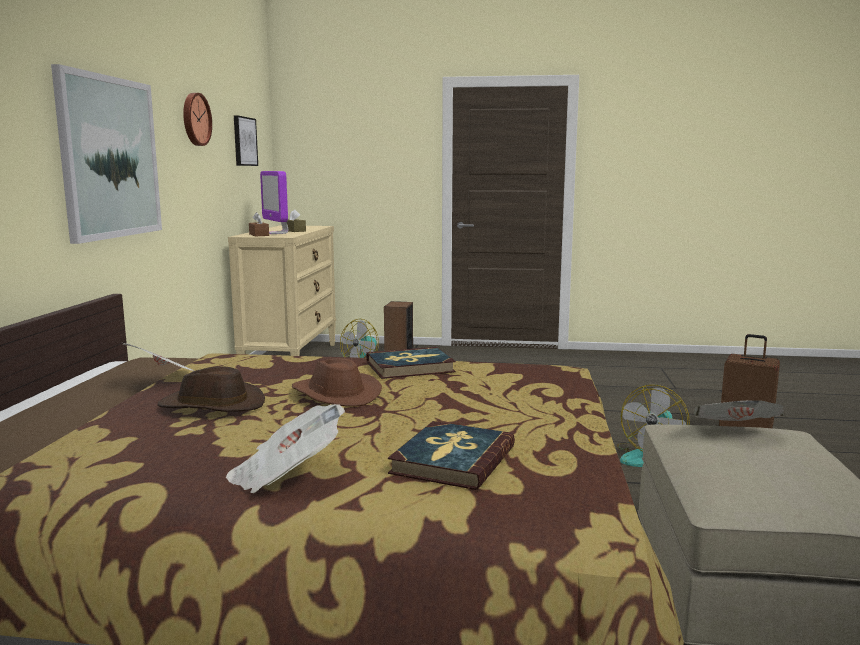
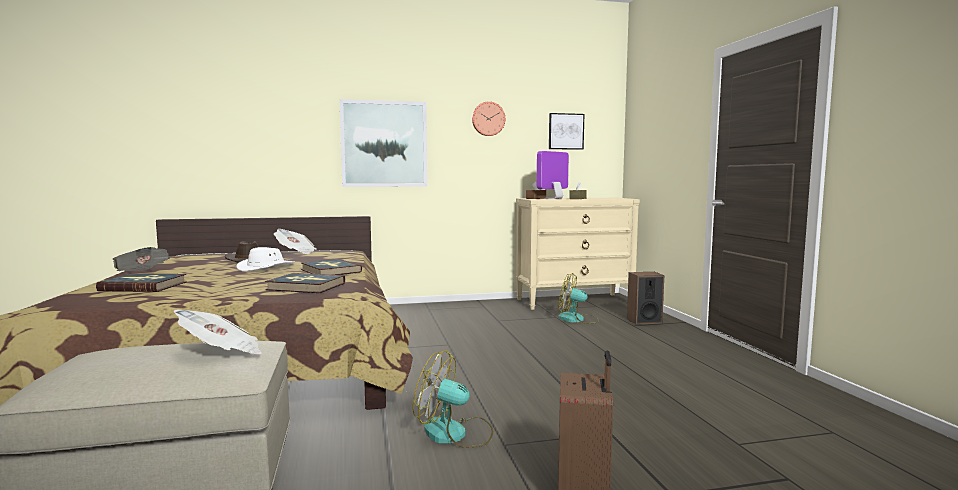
camera: 70 degrees right, 5 degrees down
(334, 394) = (266, 267): brown hat -> white hat
(521, 378) = (306, 286): none -> book

